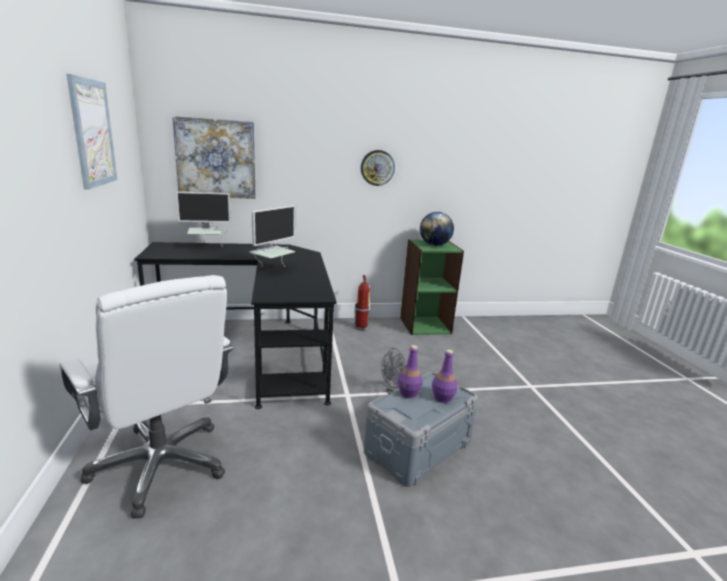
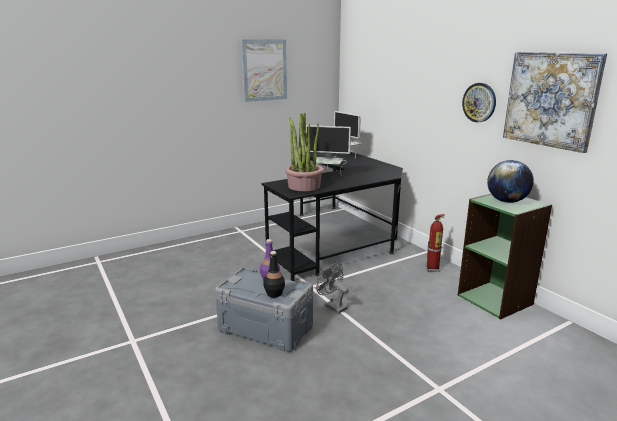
camera: 70 degrees right, 0 degrees up
(161, 464) = (200, 254): white office chair -> none
(216, 159) = (370, 88): picture -> picture (551, 99)
(297, 286) = (304, 186): none -> potted plant
(442, 398) = (274, 293): purple bottle -> black bottle

